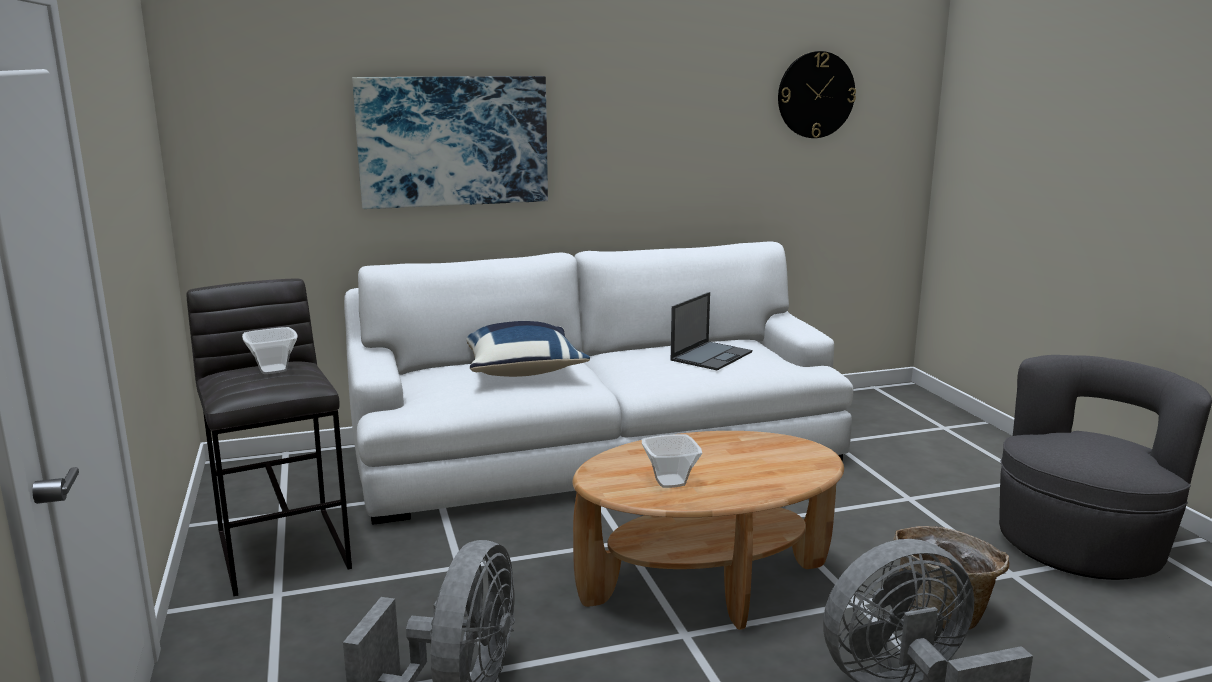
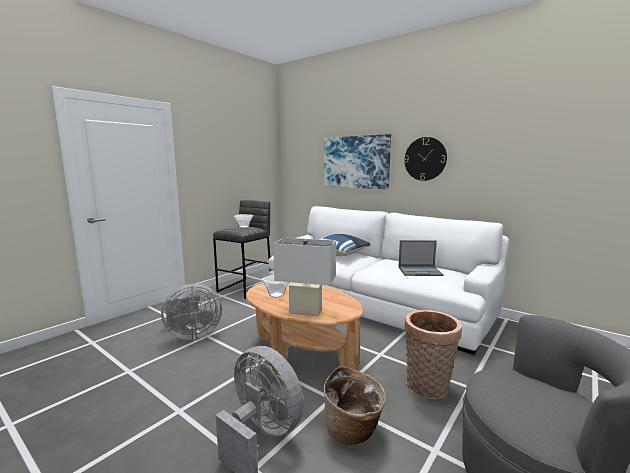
camera: 55 degrees right, 5 degrees down
(780, 479) = (305, 312): none -> white table lamp
(816, 95) = (551, 138): wall clock -> wall clock (425, 159)
(890, 524) = (427, 388): none -> basket

